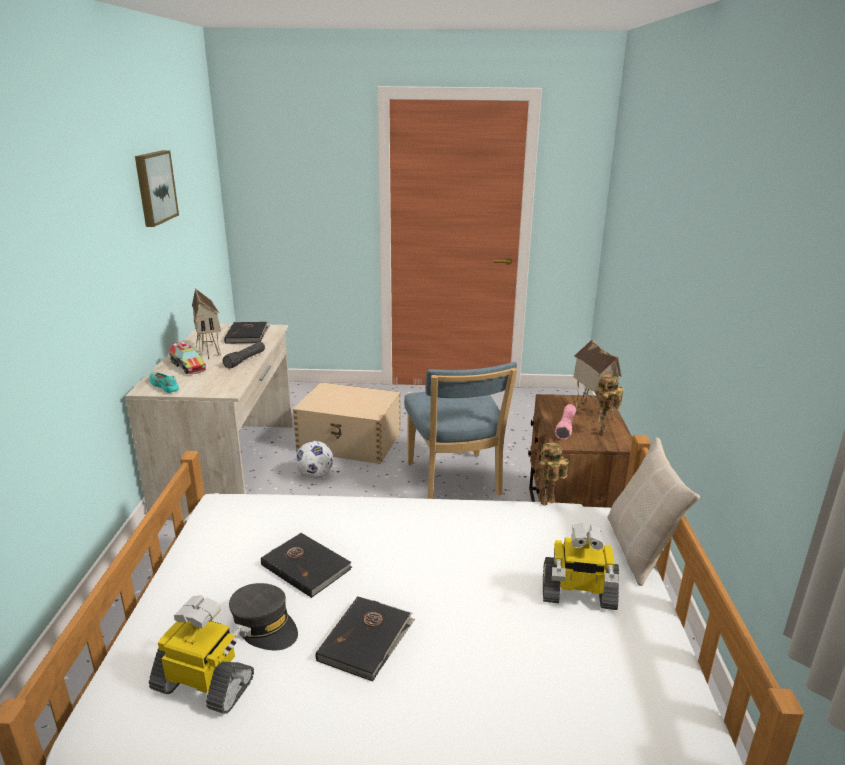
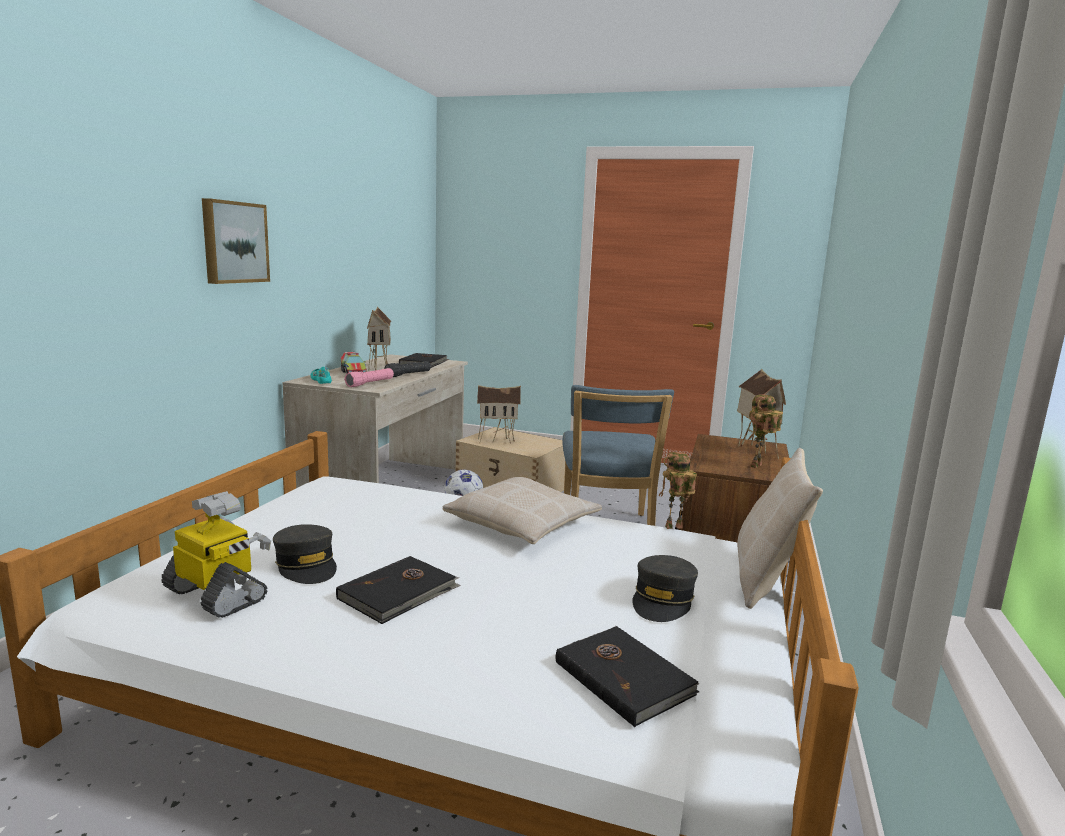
camera: 15 degrees right, 10 degrees down
(154, 187) = (354, 210): picture -> picture (234, 242)
(306, 566) = (380, 532): black book -> black book (624, 676)
(332, 402) = (497, 440): none -> toy house
(425, 527) = (522, 524): none -> beige pillow
(565, 427) = (715, 457): pink flashlight -> pink flashlight (370, 383)
(577, 594) = (663, 600): toy robot -> grey cap

